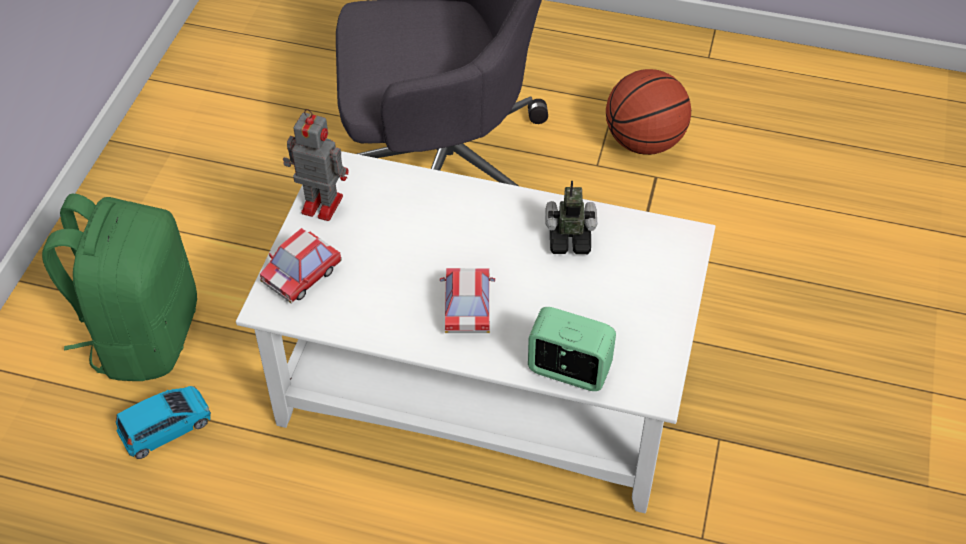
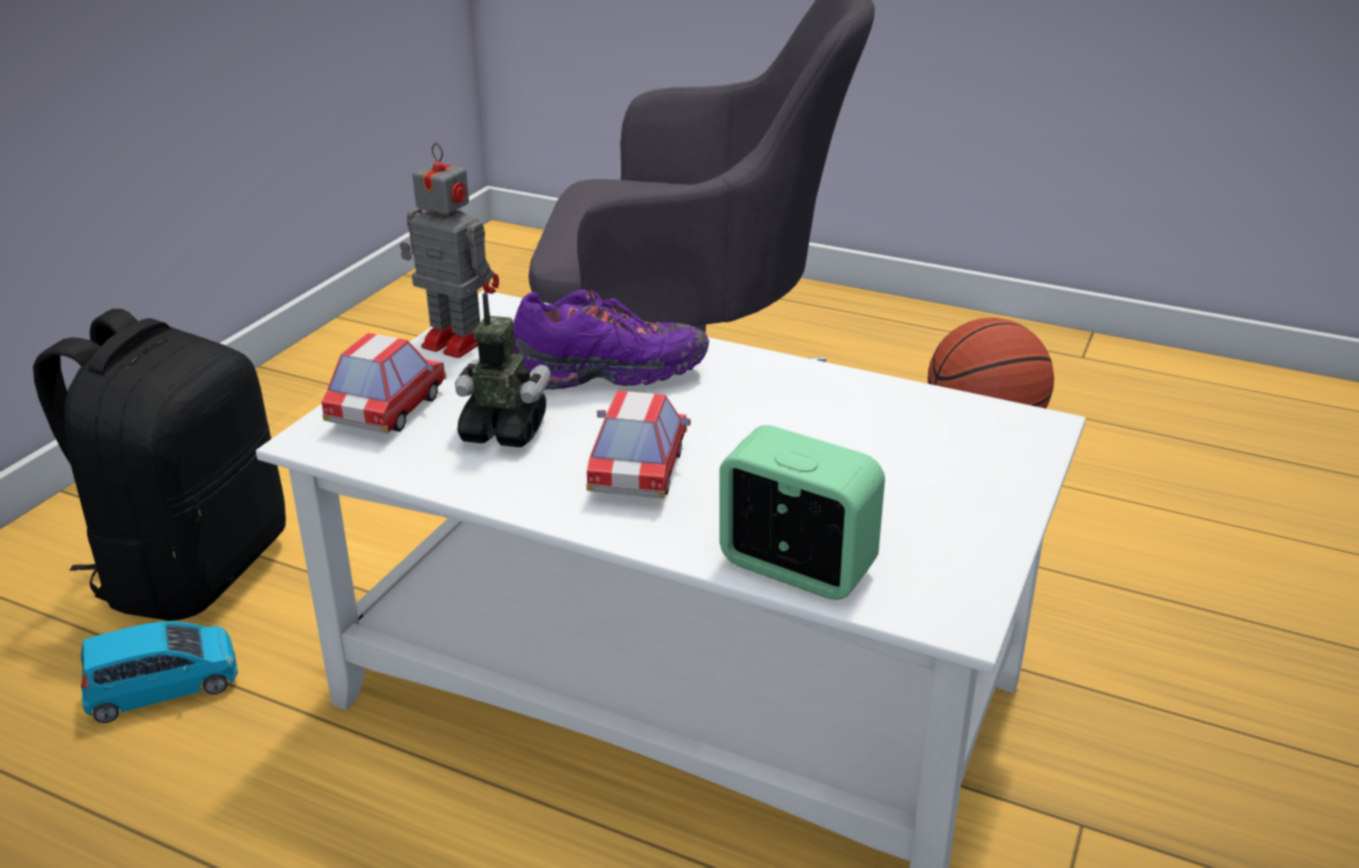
camera: 10 degrees right, 20 degrees down
(144, 334) = (193, 568): green backpack -> black backpack
(302, 275) = (388, 410): toy car -> toy car turned 150 degrees clockwise
(425, 226) = (604, 375): none -> purple shoe
(569, 239) = (833, 410): toy robot -> toy robot (504, 431)

